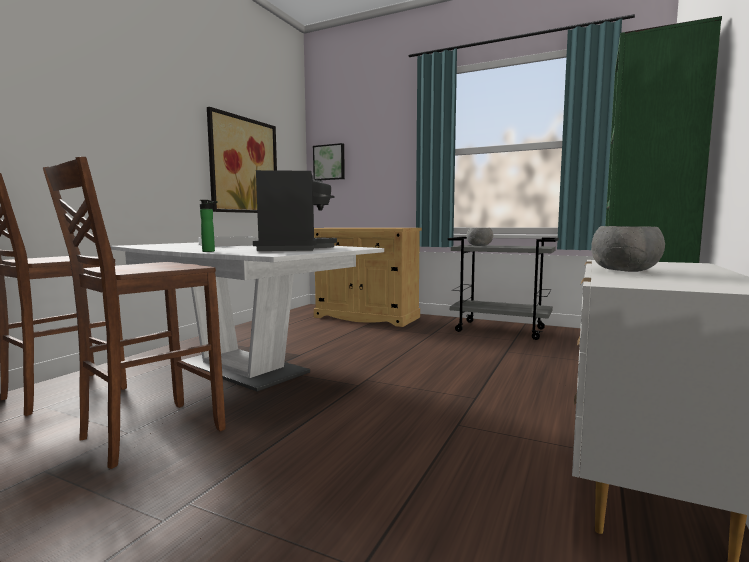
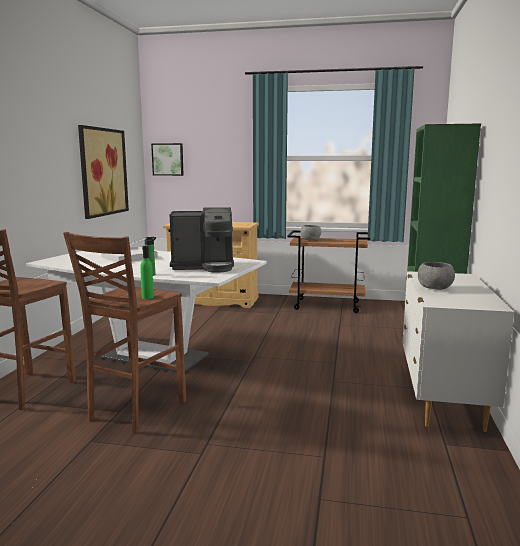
camera: 15 degrees left, 5 degrees up
(160, 268) = (147, 297): none -> green bottle
(292, 249) = (204, 266): coffee machine -> coffee machine turned 105 degrees clockwise
(501, 330) = (327, 305): grey cart -> brown cart

